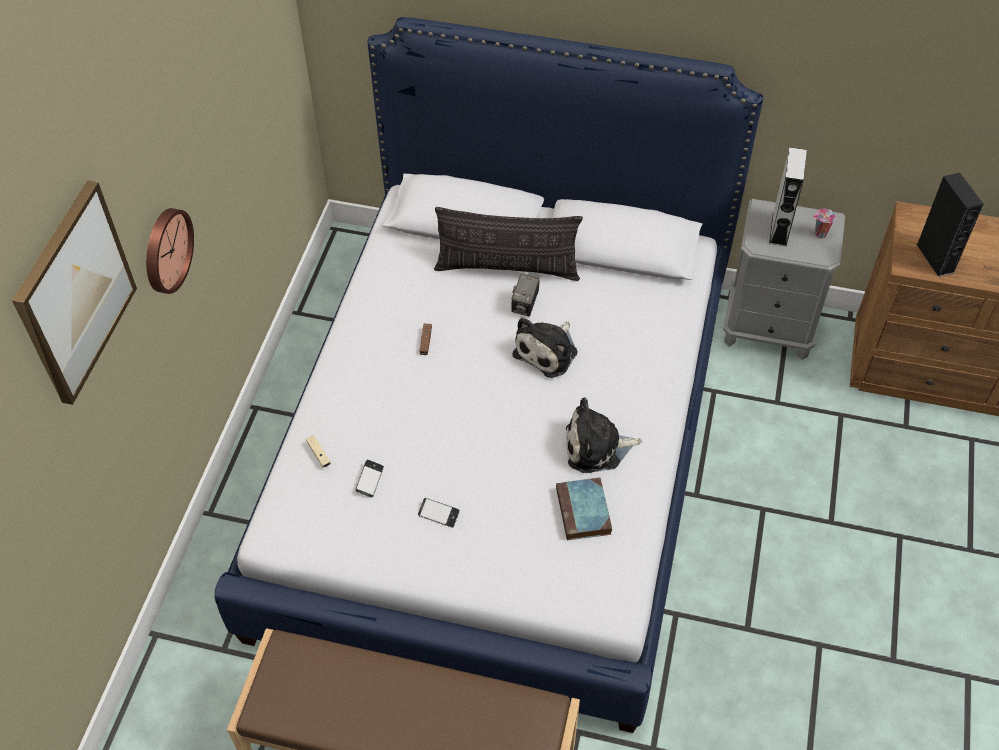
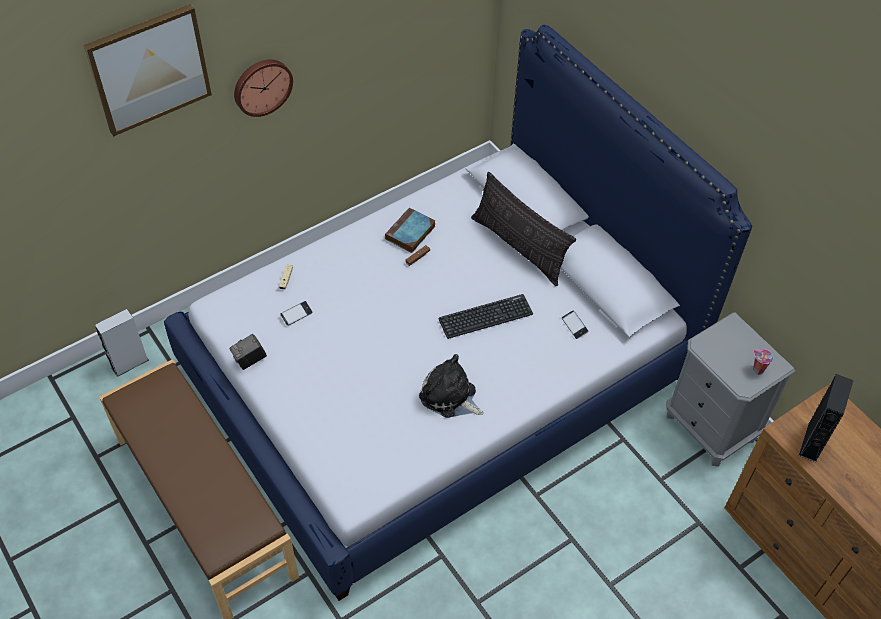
camera: 40 degrees right, 0 degrees up
(438, 514) = (314, 364): phone -> phone (574, 326)
(525, 306) = (503, 278): camera -> camera (250, 360)
(548, 351) = (485, 316): plush toy -> keyboard
(584, 513) = (398, 429): book -> book (410, 233)
(779, 229) = (730, 346): grey speaker -> grey speaker (129, 363)

